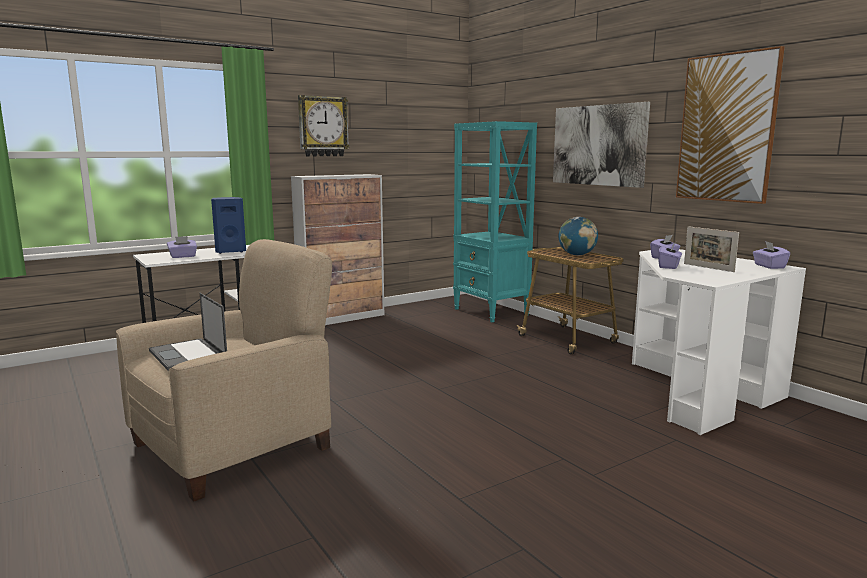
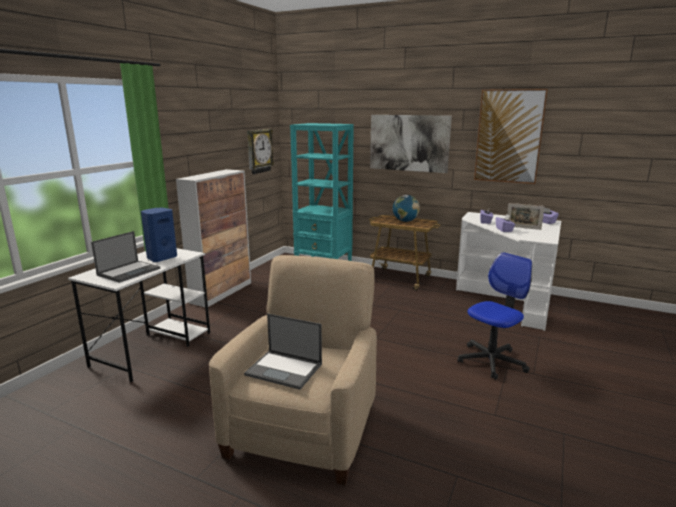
camera: 30 degrees left, 5 degrees up
(183, 256) = (129, 271): purple tissue box -> laptop
(323, 126) = (193, 132): wall clock -> wall clock (259, 151)
(552, 446) = (491, 361): none -> office chair

